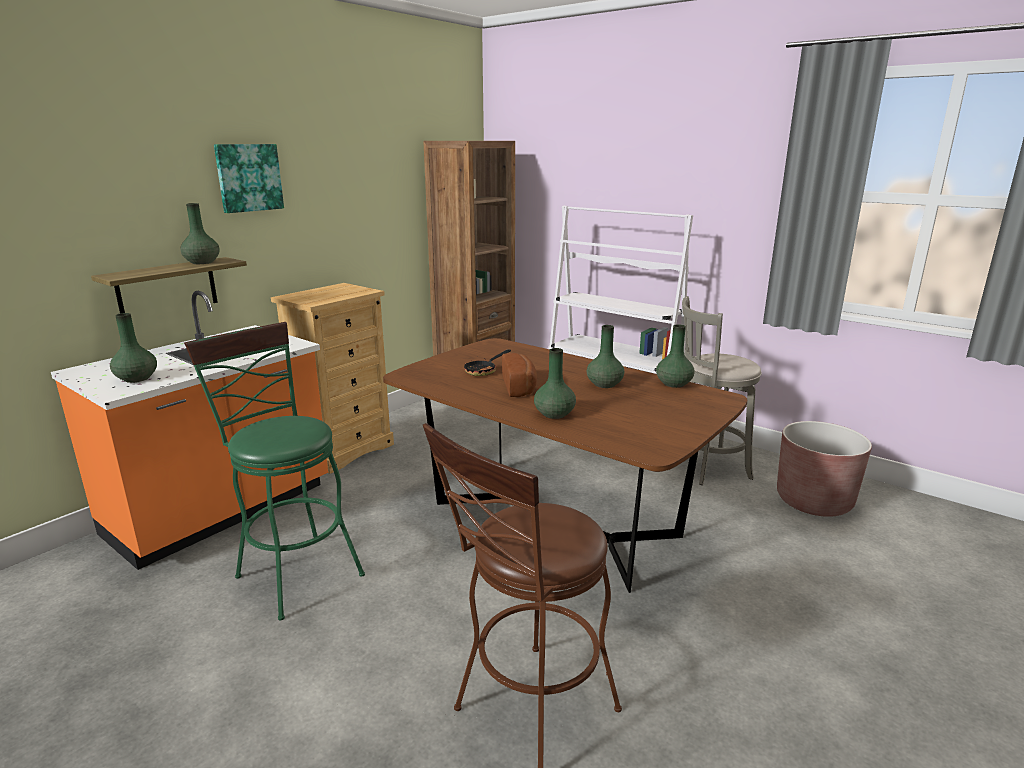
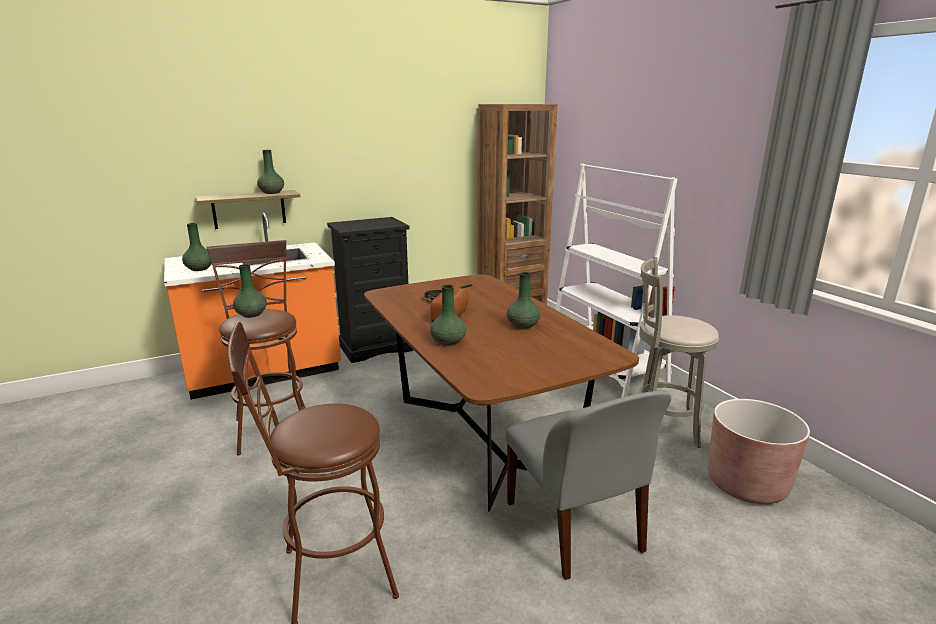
camera: 25 degrees right, 0 degrees up
(248, 177) = (316, 132): picture -> none
(294, 571) = (272, 425): green stool -> brown stool
(344, 449) = (376, 347): beige dresser -> black dresser
(673, 384) = (585, 335): green vase -> green vase (251, 314)
(718, 583) = (574, 528): none -> grey chair

